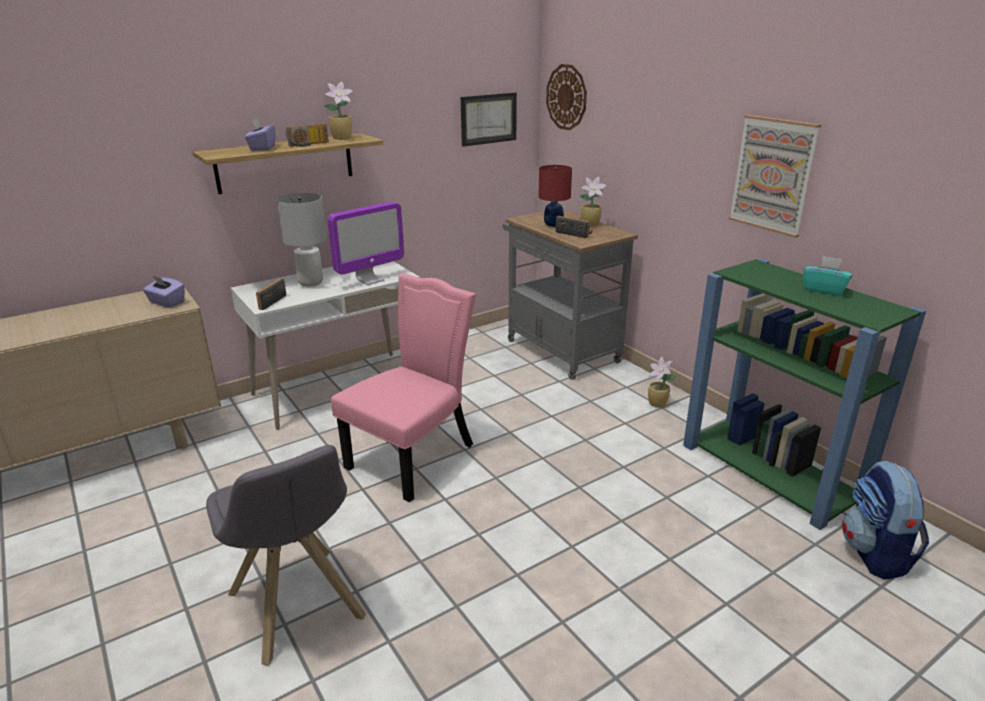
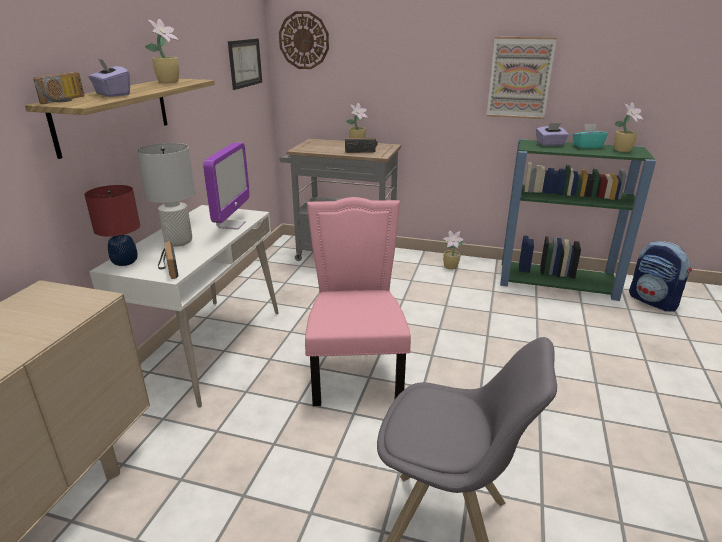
camera: 40 degrees left, 0 degrees up
(166, 302) = (66, 302): purple tissue box -> purple tissue box (550, 144)
(309, 145) = (155, 88): radio -> radio (66, 100)
(553, 225) = (332, 148): red table lamp -> red table lamp (124, 262)
(864, 307) = (623, 150): none -> potted plant

